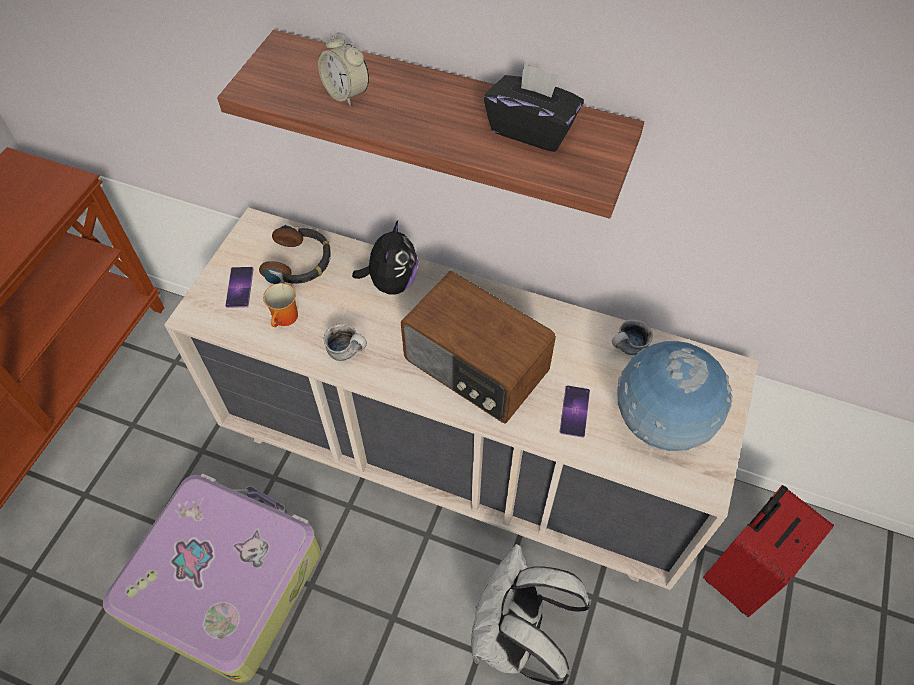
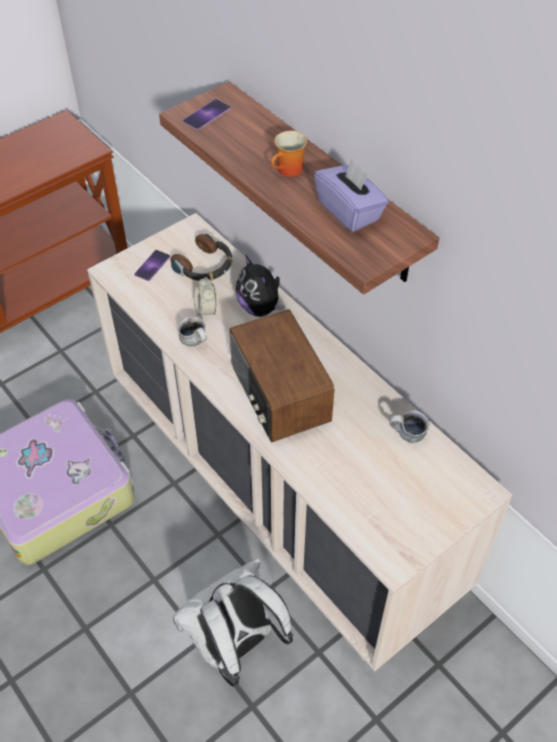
camera: 30 degrees right, 5 degrees down
(286, 319) = (169, 300): mug -> mug (289, 171)
(346, 94) = (242, 141): alarm clock -> alarm clock (206, 310)
(391, 282) = (260, 308): plush toy -> plush toy turned 105 degrees clockwise
(531, 129) = (349, 211): black tissue box -> purple tissue box
(574, 411) = (330, 459): phone -> phone (206, 115)
(659, 424) = (391, 500): globe -> none
(740, 572) = (458, 703): red suitcase -> none

